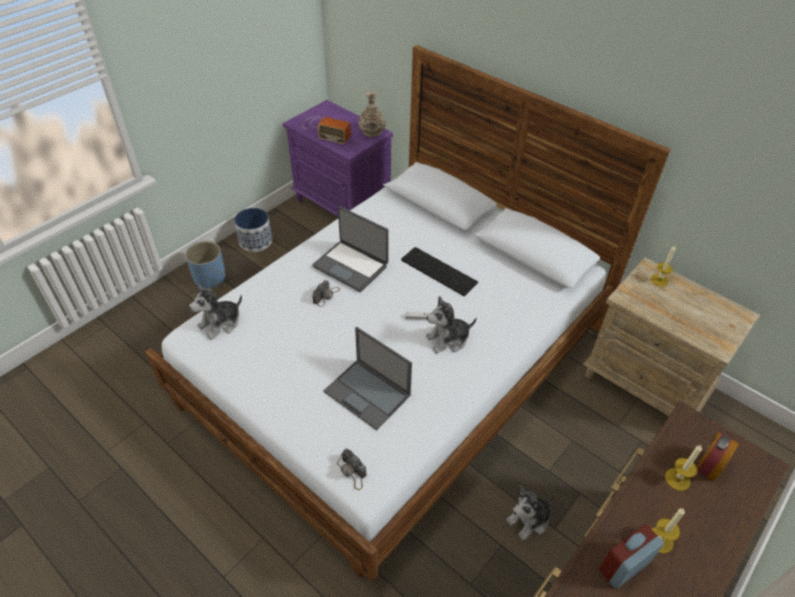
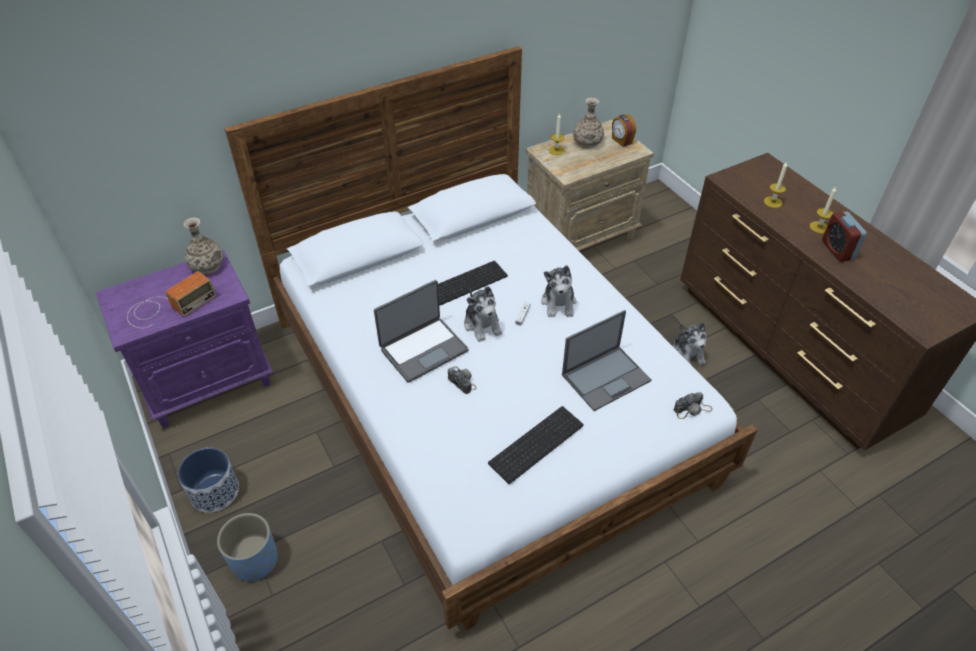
camera: 70 degrees left, 0 degrees up
(220, 323) = (462, 488): plush toy -> plush toy (482, 325)
(275, 357) = (536, 442): none -> keyboard
(695, 301) = (587, 142): none -> vase
(709, 465) = (764, 184): alarm clock -> alarm clock (621, 141)

